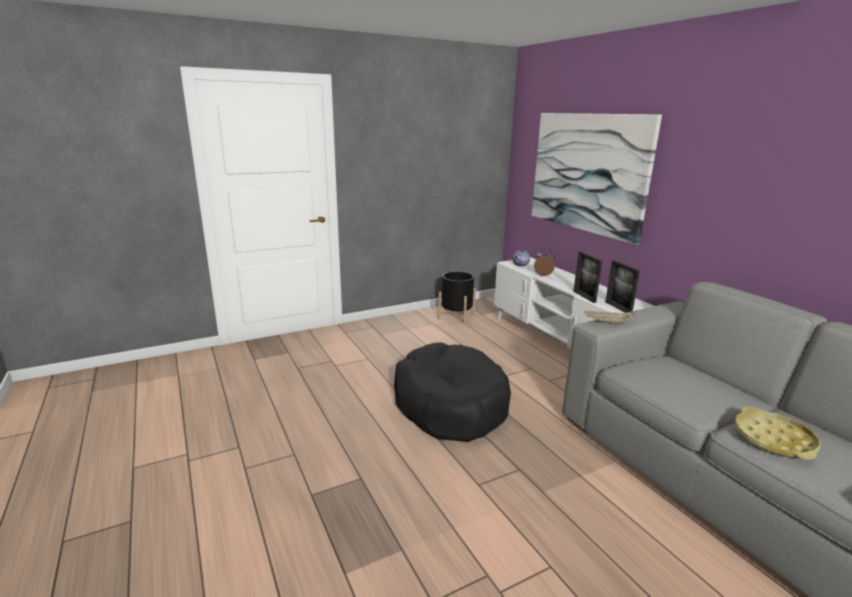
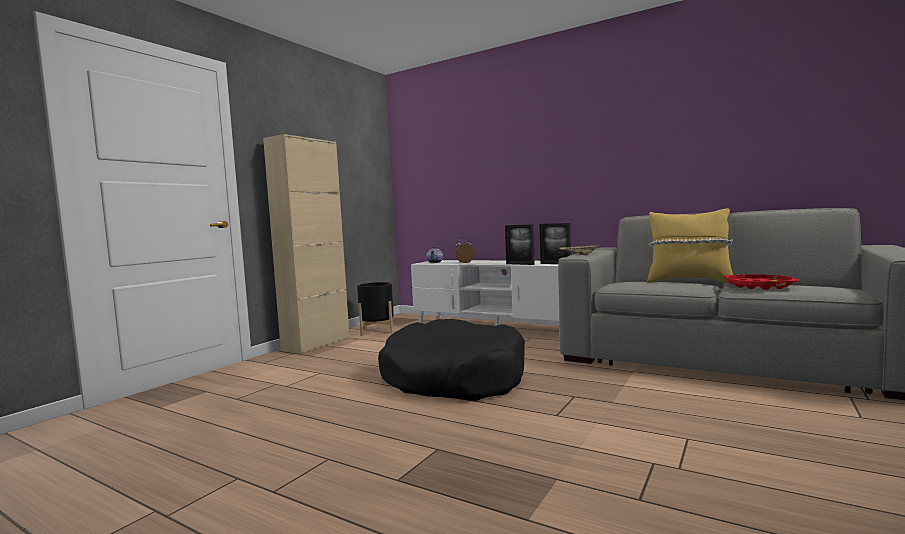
camera: 30 degrees left, 15 degrees down
(397, 320) = (316, 344): none -> beige cabinet
(587, 173) = (483, 167): picture -> none
(722, 391) = (688, 281): none -> yellow pillow
(773, 439) = (759, 286): yellow tray -> red tray

